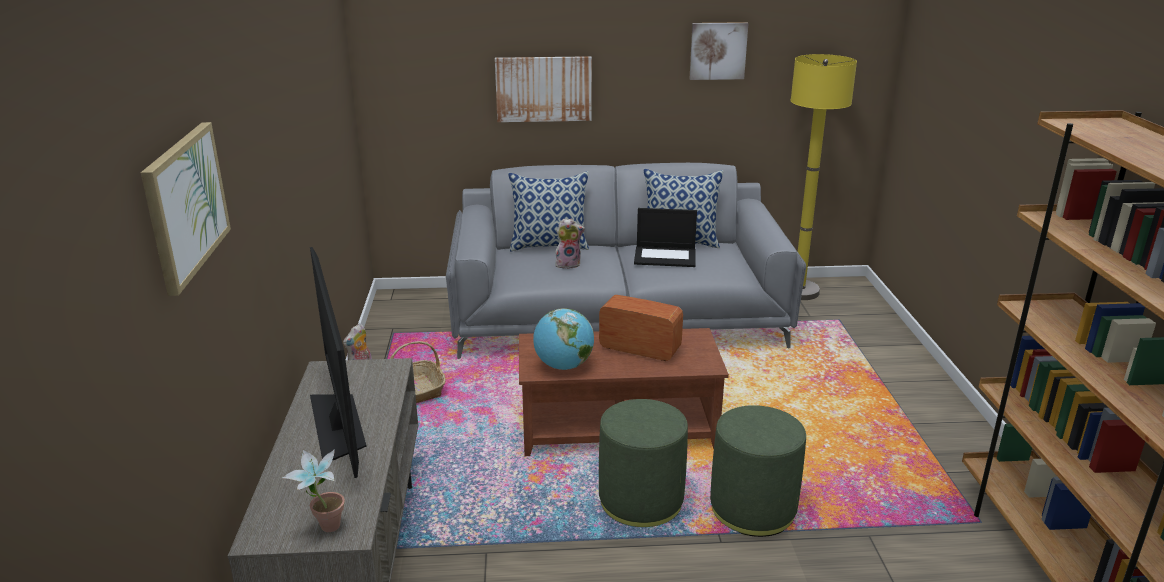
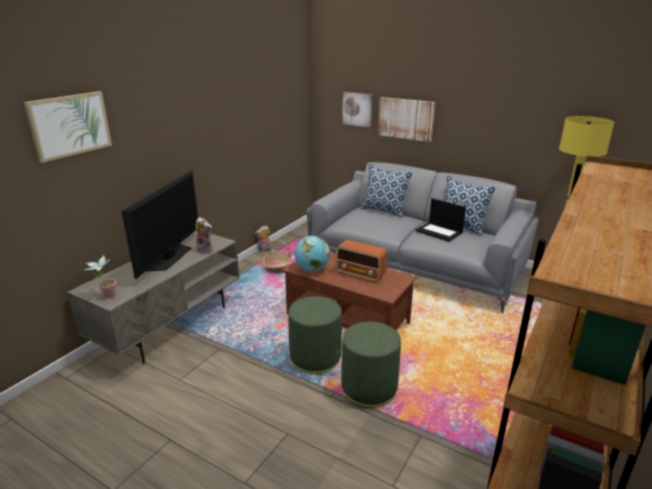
camera: 35 degrees right, 0 degrees up
(568, 264) = (379, 222): plush toy -> plush toy (206, 250)
(639, 349) = (361, 274): radio -> radio turned 150 degrees clockwise
(718, 50) = (518, 106): picture -> picture (357, 109)

